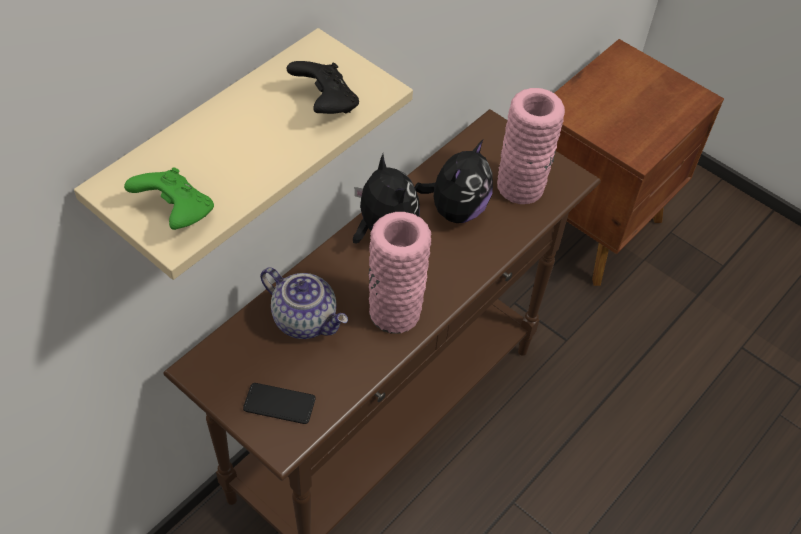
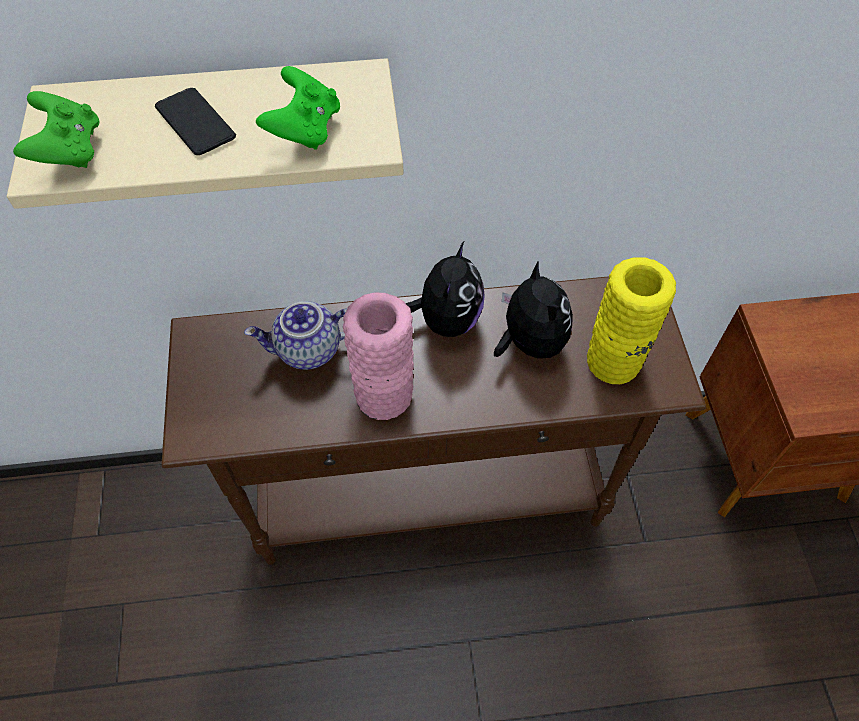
camera: 45 degrees right, 5 degrees up
(279, 404) = (219, 405): phone -> phone (195, 122)
(306, 319) = (308, 351): teapot -> teapot turned 90 degrees clockwise
(325, 104) = (304, 129): black game controller -> green game controller
(456, 210) = (529, 343): plush toy -> plush toy turned 90 degrees counterclockwise
(520, 186) = (613, 361): pink vase -> yellow vase

